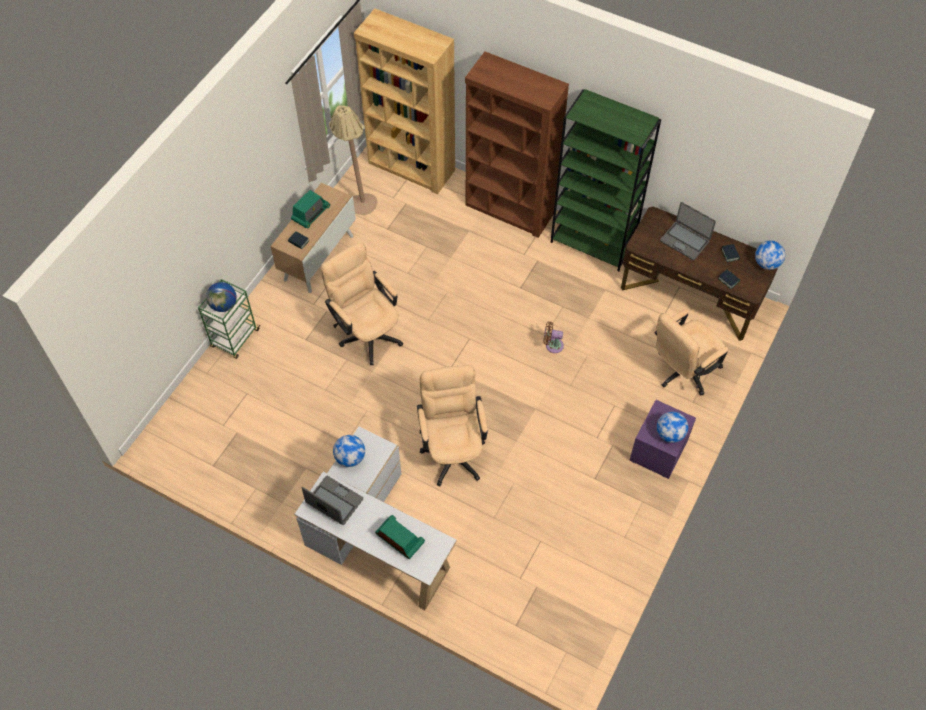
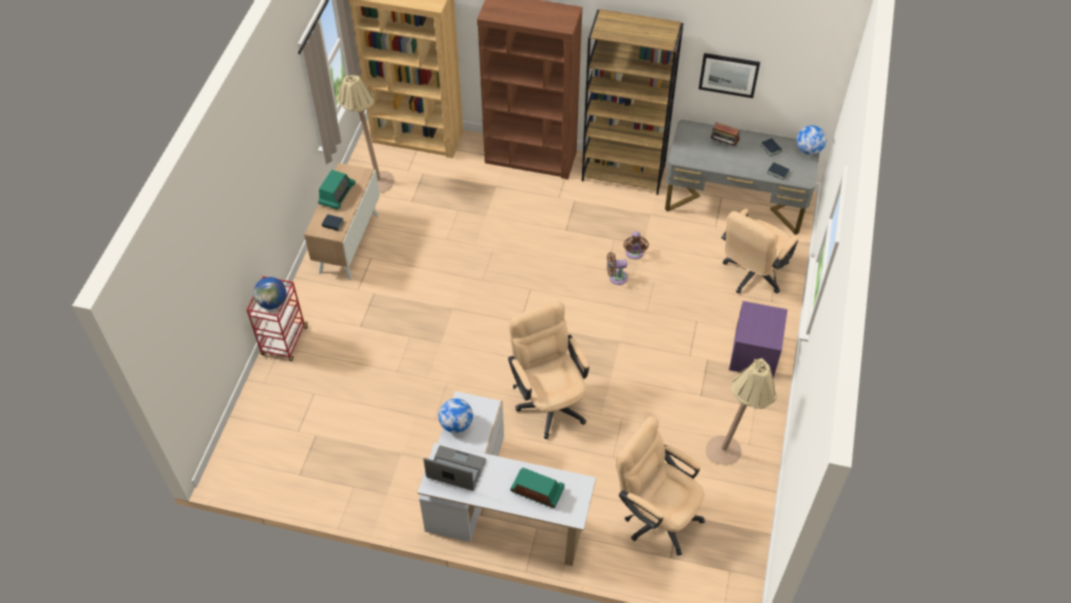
camera: 15 degrees left, 5 degrees down
(235, 339) = (284, 342): green cart -> red cart
(366, 332) = (422, 305): beige office chair -> beige office chair (656, 515)
(577, 325) = (634, 254): none -> brown fan
(593, 243) = (624, 173): green bookcase -> brown bookcase
(602, 543) = (730, 456): none -> beige floor lamp
(670, 434) = (767, 330): globe -> none
(685, 241) = (723, 145): laptop -> radio
(690, 295) = (734, 203): brown desk -> grey desk
(700, 175) = (729, 74): none -> picture

